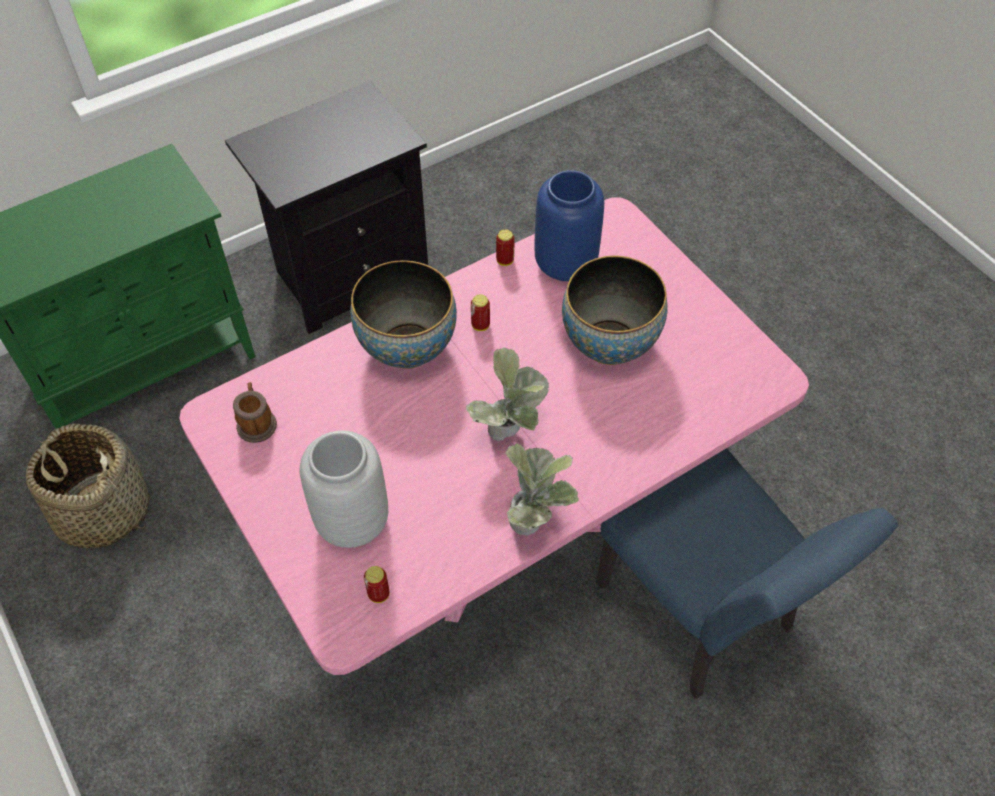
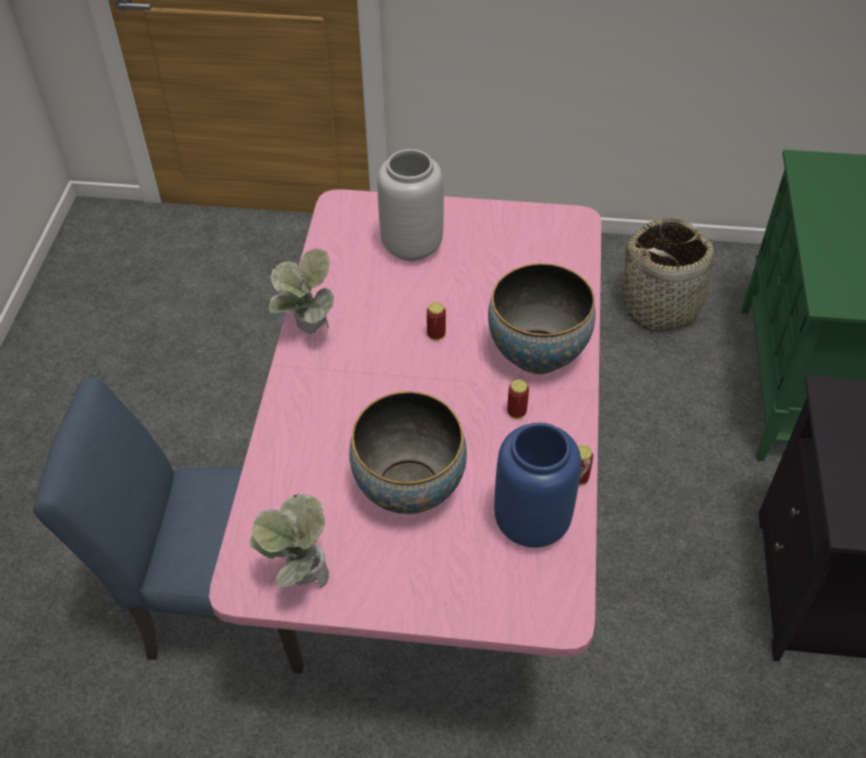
camera: 130 degrees right, 5 degrees down
(256, 422) = (546, 239): mug -> none
(378, 594) = (346, 232): can -> can (436, 335)
(510, 434) = (390, 364): potted plant -> potted plant (300, 578)

